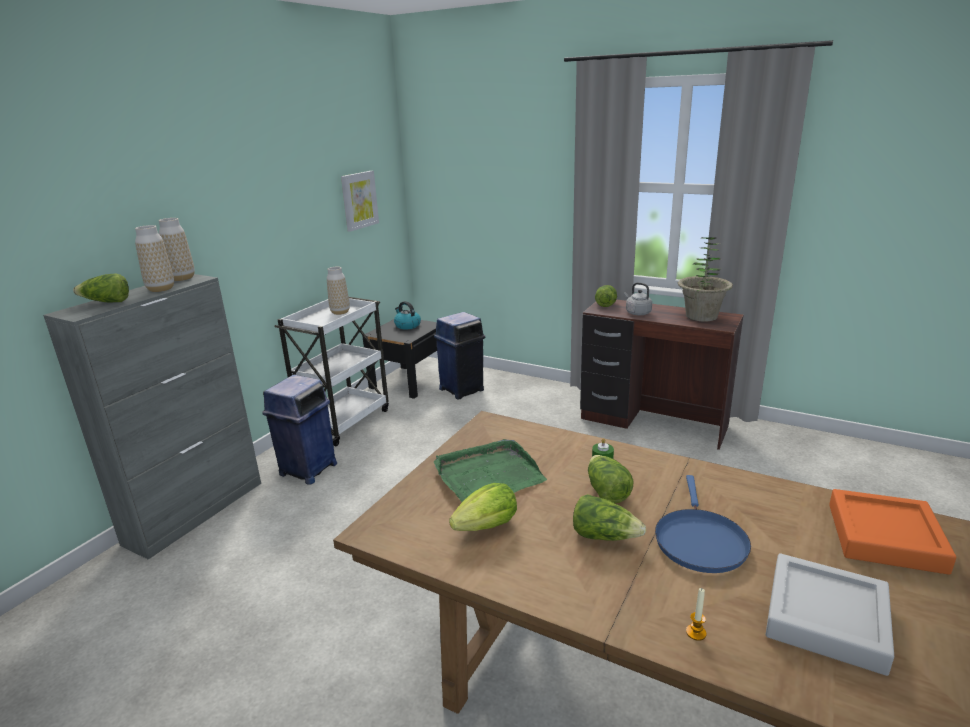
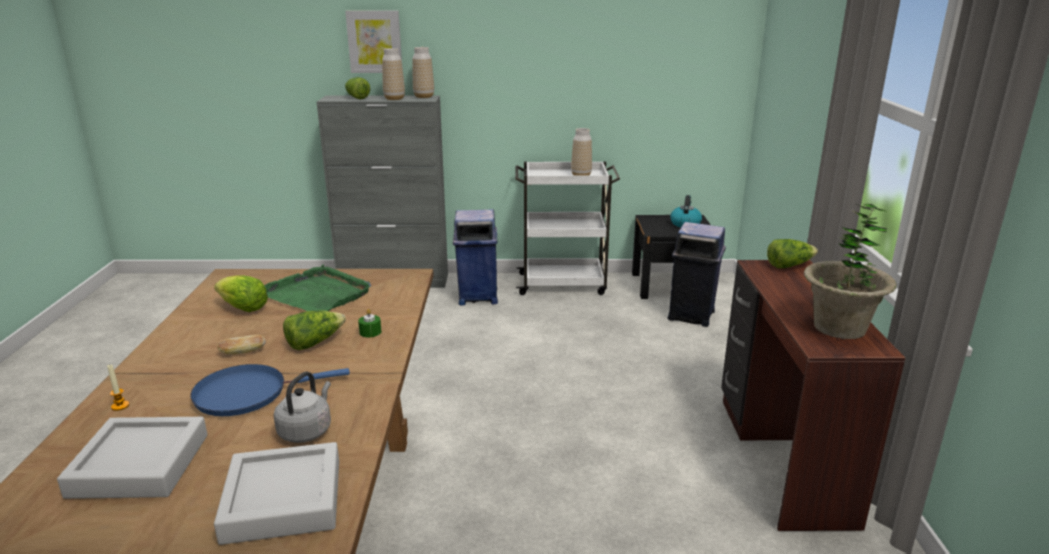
camera: 60 degrees right, 0 degrees up
(359, 200) = (669, 70): picture -> picture (374, 41)
(604, 536) = (243, 352): lettuce -> bread
(637, 313) = (783, 287): grey kettle -> grey kettle (307, 430)
(885, 537) = (283, 500): orange tray -> grey tray

